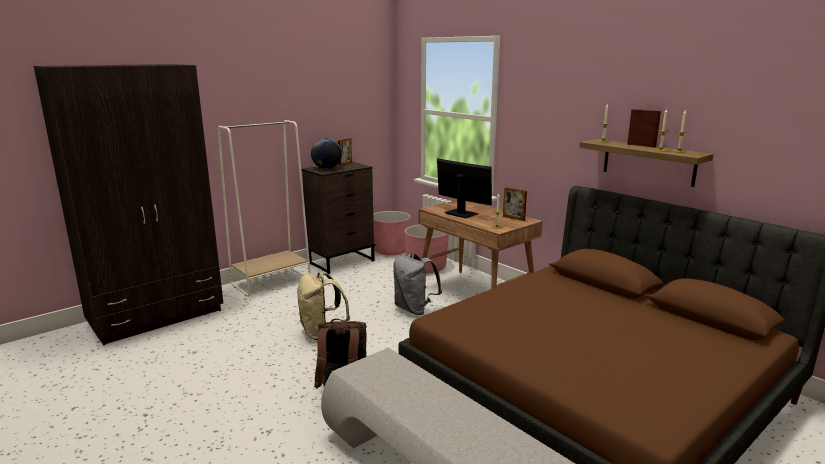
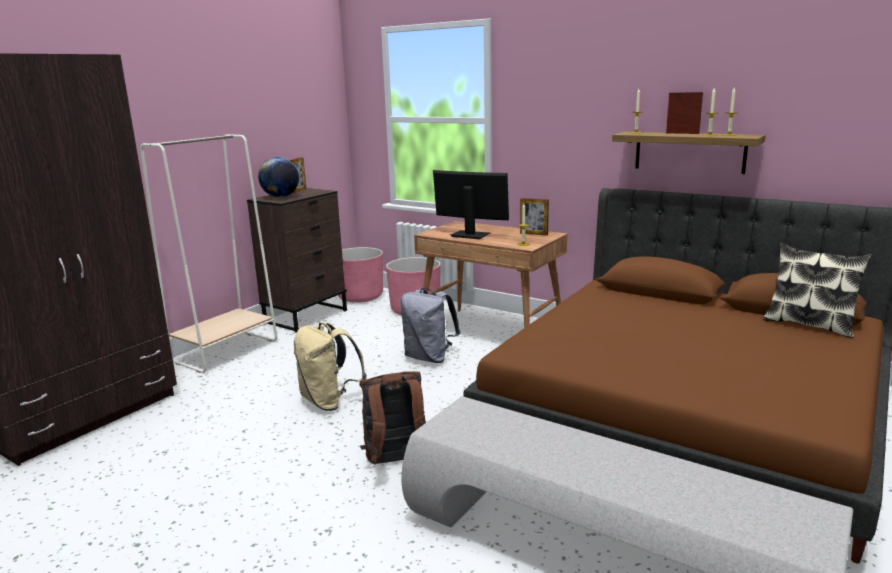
camera: 15 degrees left, 0 degrees up
(716, 332) = (809, 325): none -> pillow

